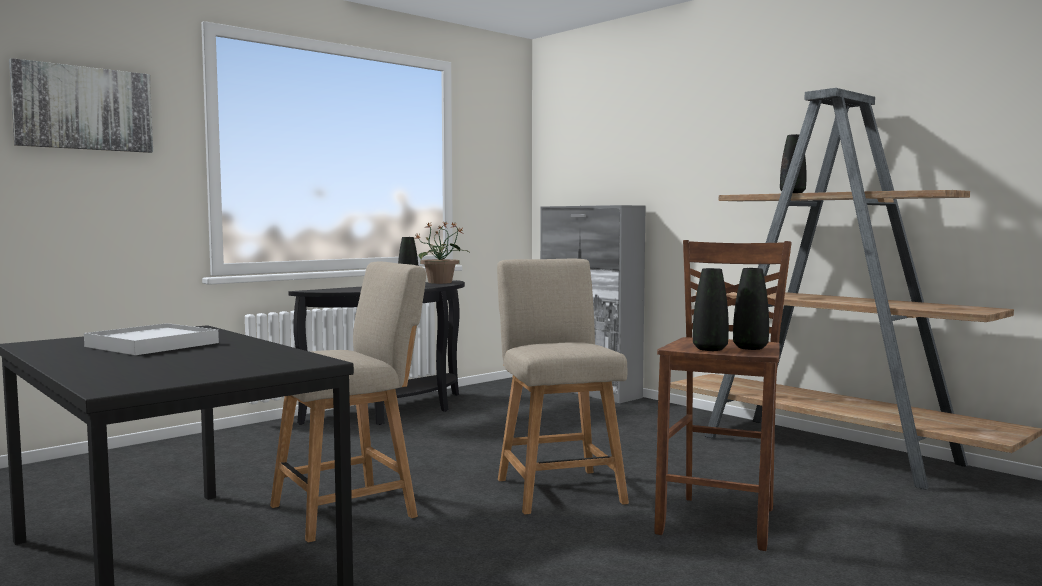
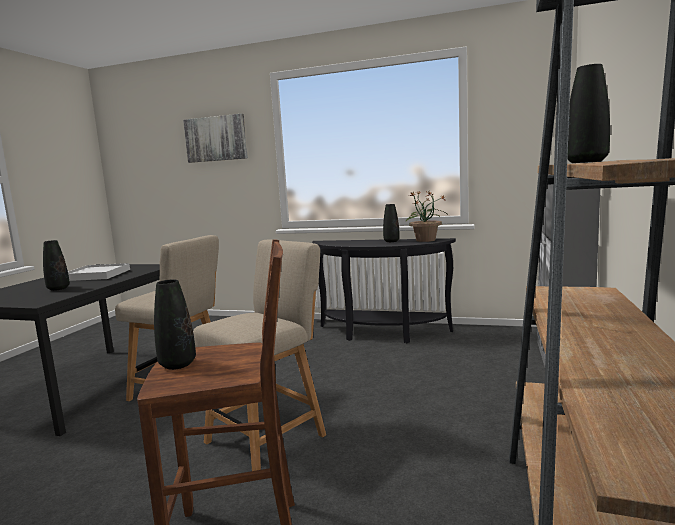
camera: 60 degrees right, 5 degrees up
(750, 348) = (197, 377): black vase -> black vase (58, 289)

